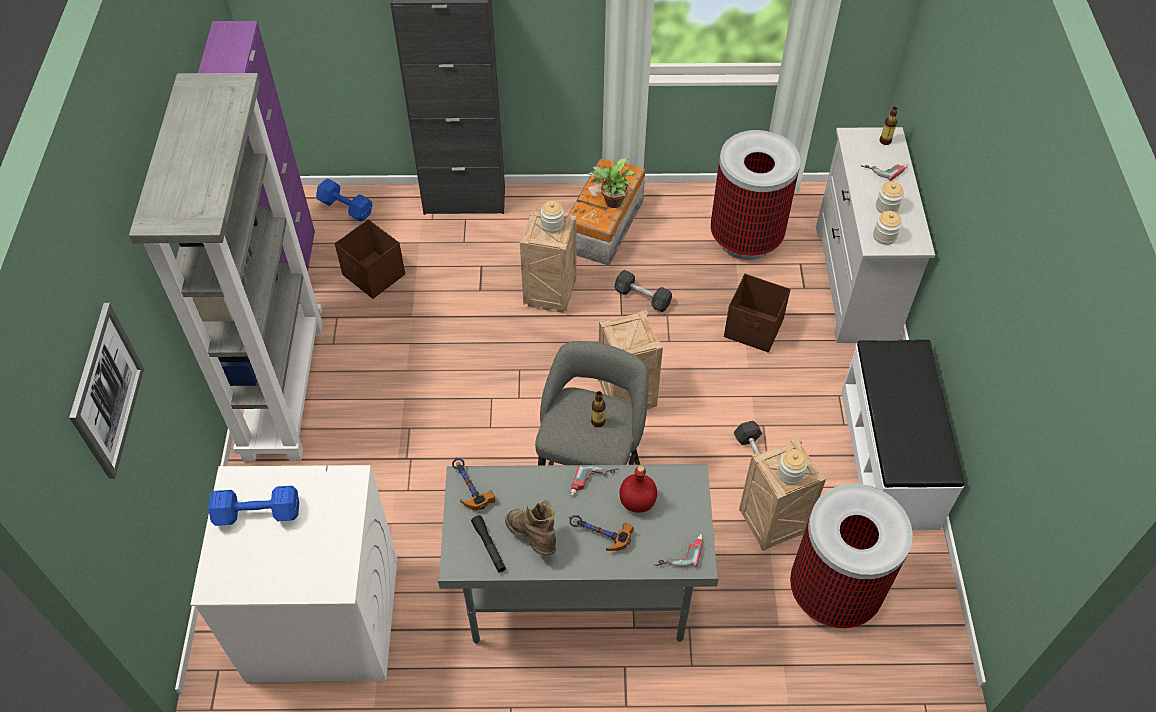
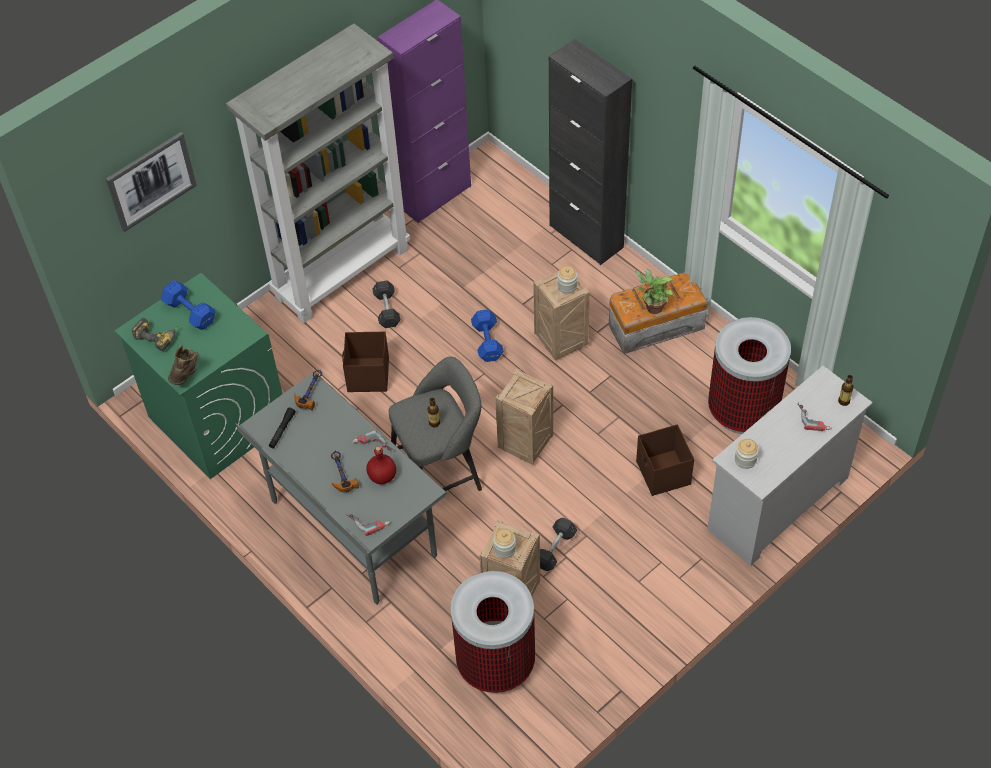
camera: 50 degrees right, 0 degrees up
(252, 567) = (158, 336): none -> power drill
(322, 618) = (217, 419): white washing machine -> green washing machine
(346, 208) = (507, 185): blue dumbbell -> blue dumbbell (487, 343)
(374, 276) = (471, 243): brown storage box -> brown storage box (368, 376)
(533, 538) = (307, 446): brown boot -> brown boot (186, 374)
(642, 297) = (618, 392): grey dumbbell -> grey dumbbell (387, 310)
(887, 207) = (776, 443): jar -> none
(889, 457) = (639, 626): white bench -> none

